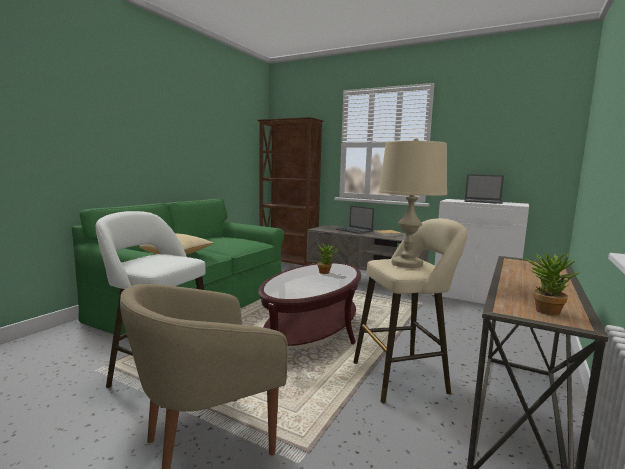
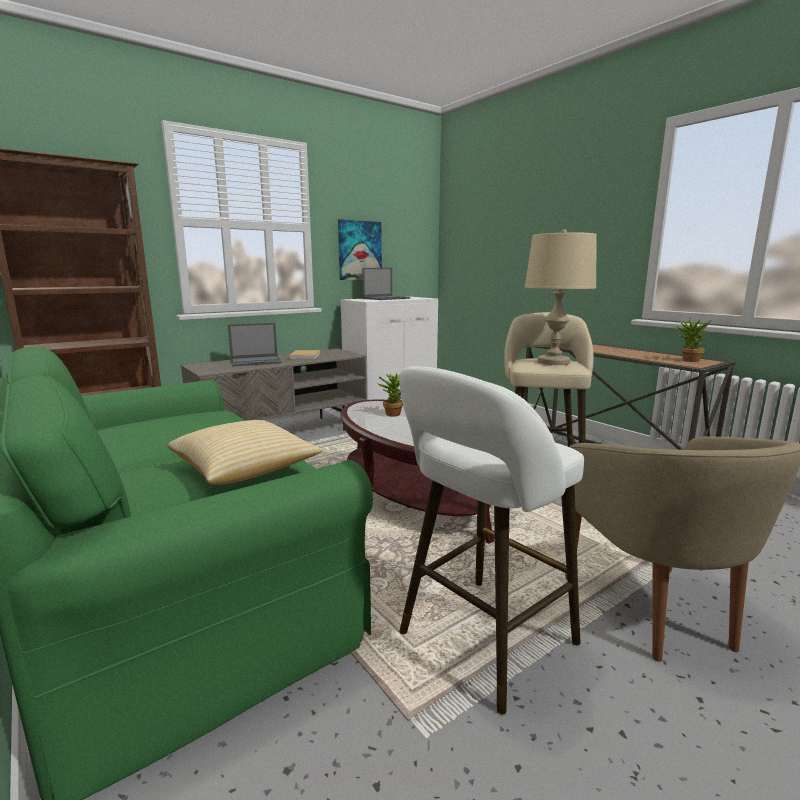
camera: 65 degrees left, 5 degrees up
(474, 160) = (359, 250): none -> picture

